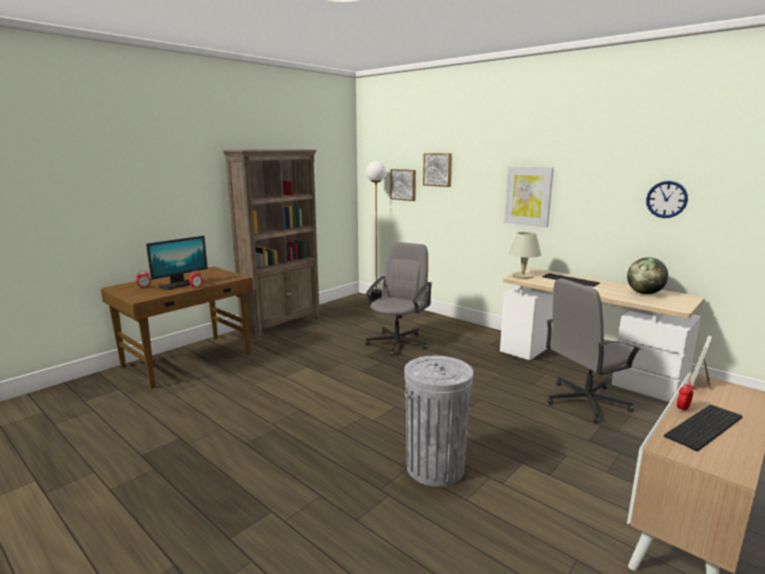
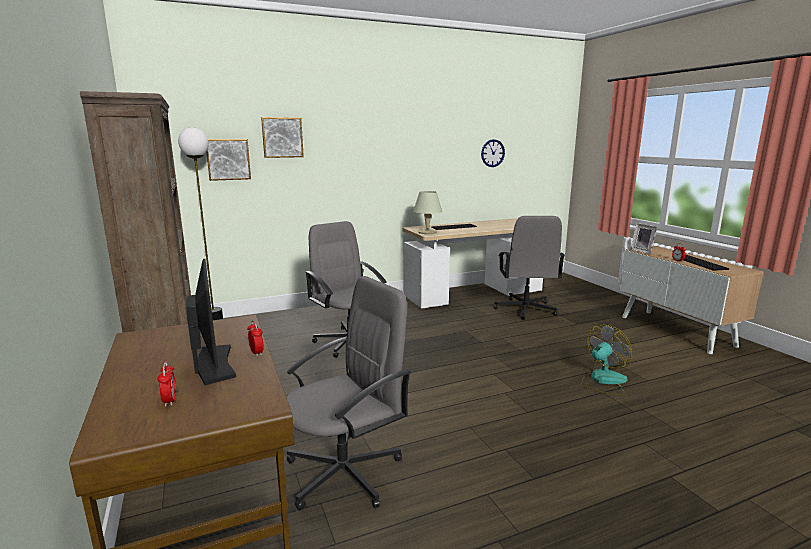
camera: 65 degrees left, 0 degrees up
(231, 381) = (345, 472): none -> grey office chair
(435, 467) = (603, 381): grey trash can -> fan
(528, 196) = (392, 159): picture -> none
(644, 293) = (503, 223): globe -> none

